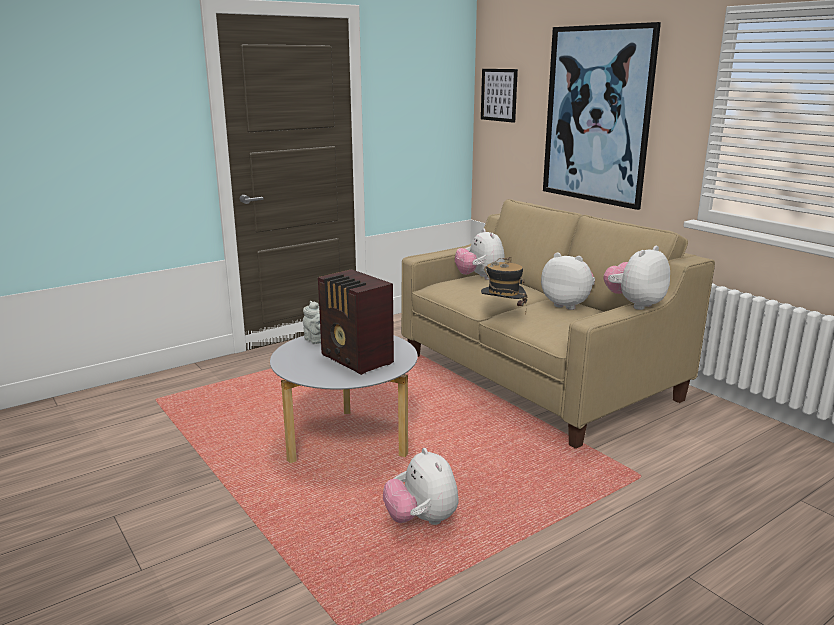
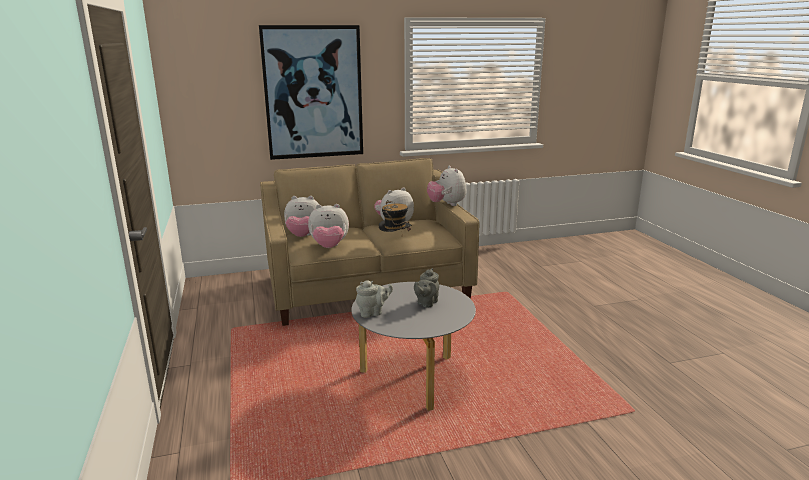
camera: 70 degrees left, 0 degrees up
(356, 360) = (426, 303): radio -> grey teapot
(421, 520) = (529, 365): plush toy -> plush toy (329, 247)
(499, 95) = (195, 85): picture -> none

